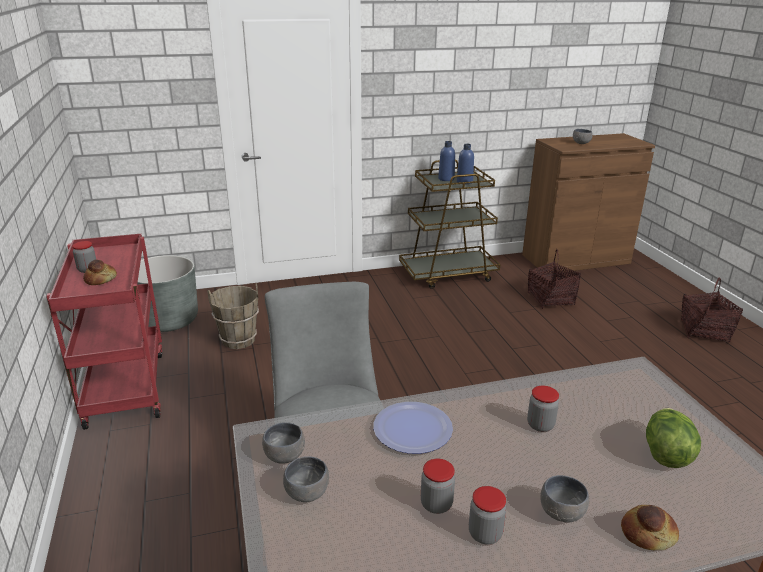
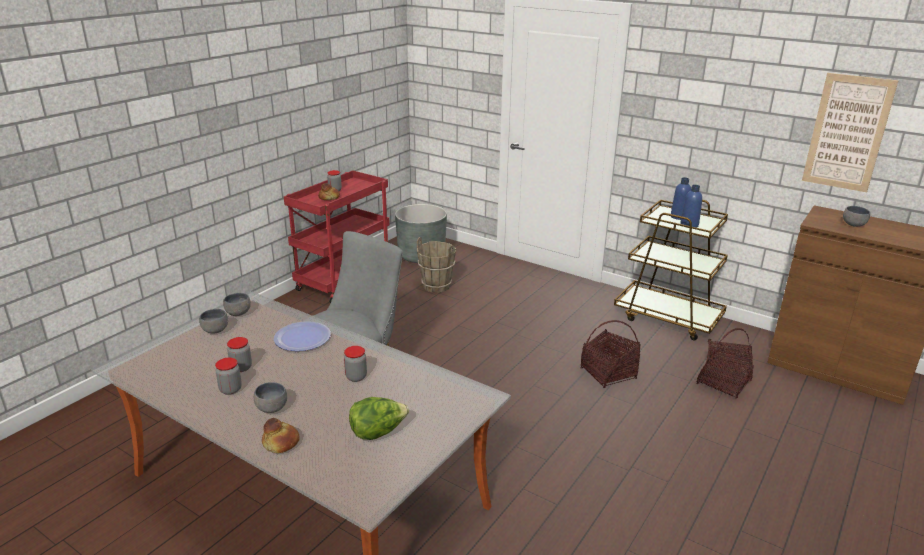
camera: 50 degrees right, 0 degrees up
(550, 74) = (847, 133): none -> picture
(704, 331) = (839, 498): basket -> basket (608, 374)

